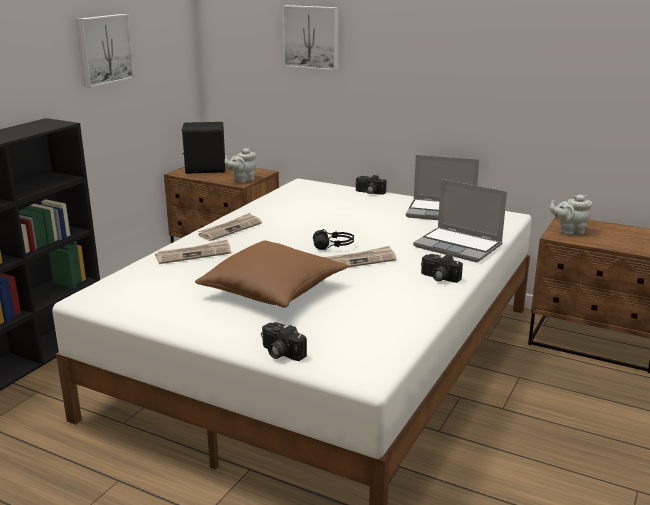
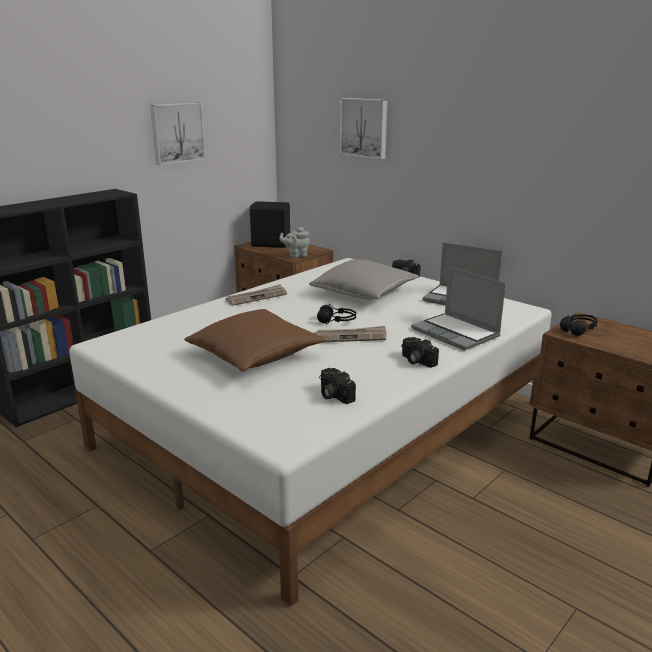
camera: 15 degrees right, 0 degrees up
(194, 254) = (211, 316): newspaper -> none
(280, 353) = (221, 412): camera -> camera (333, 395)
(341, 214) = (364, 293): none -> grey pillow
(569, 231) = (578, 330): grey teapot -> black headphones

